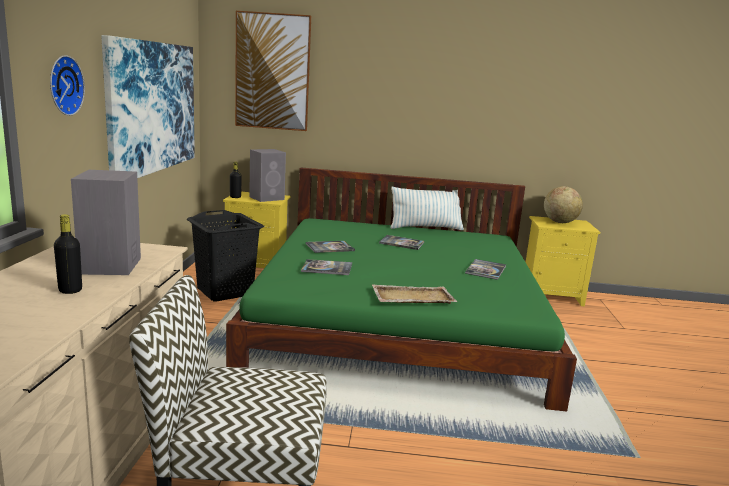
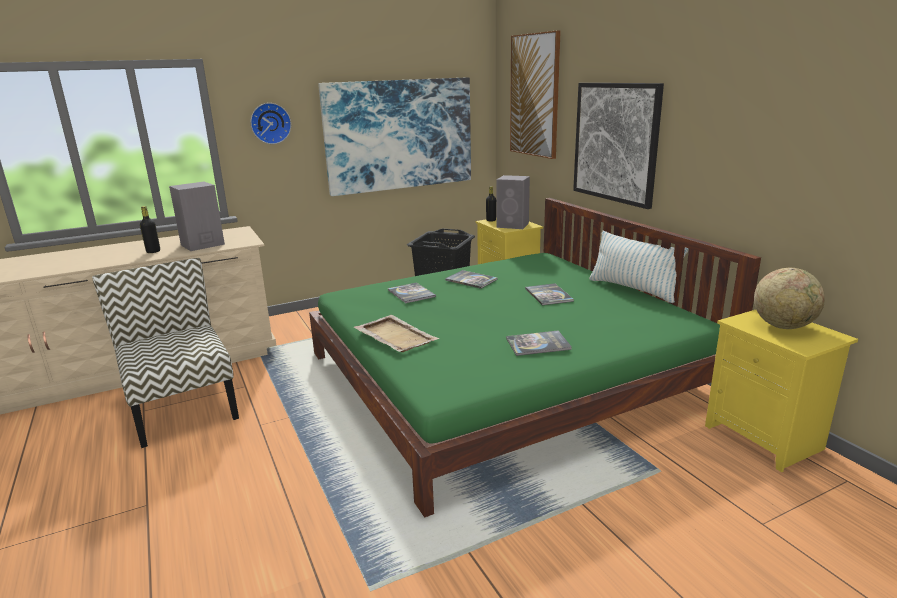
camera: 60 degrees right, 5 degrees up
(386, 115) = (615, 142): none -> picture

